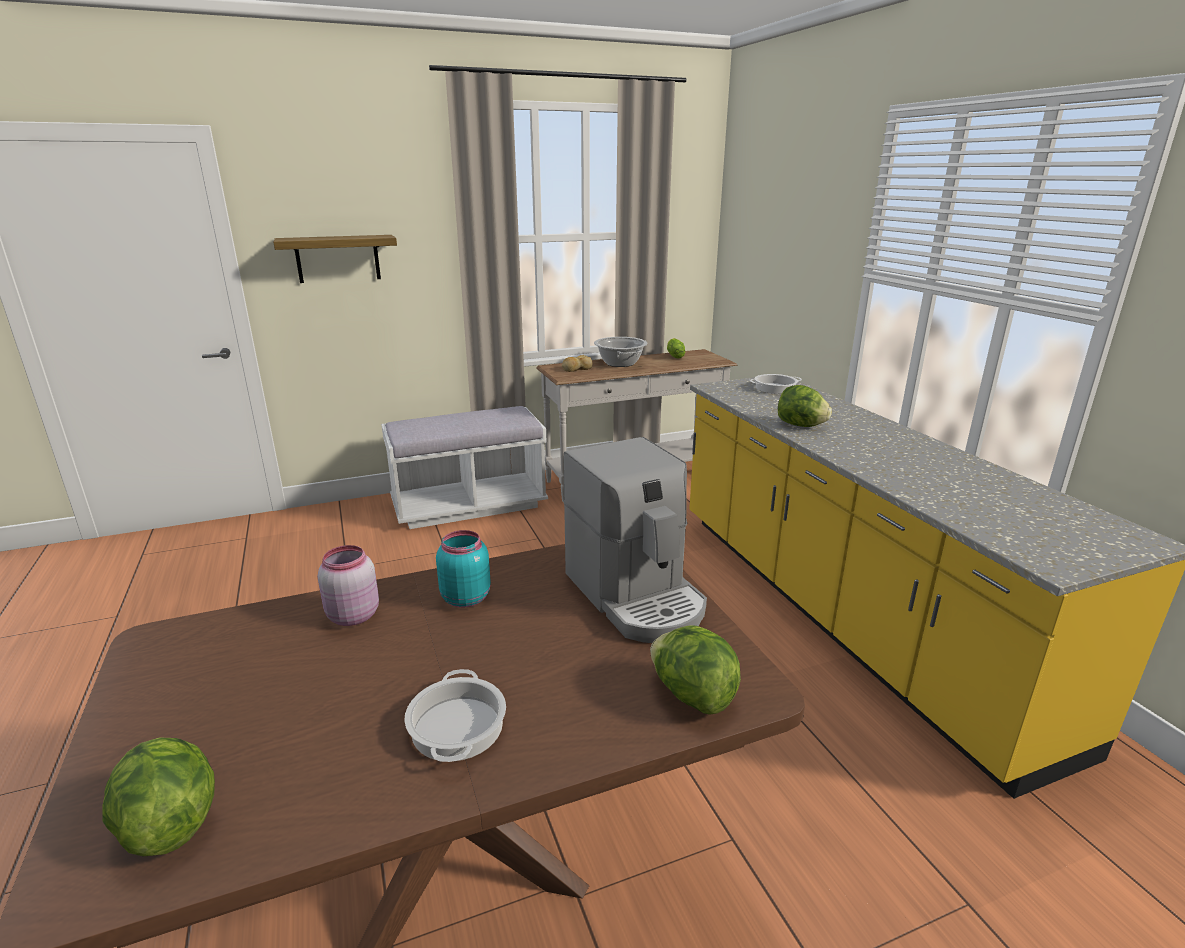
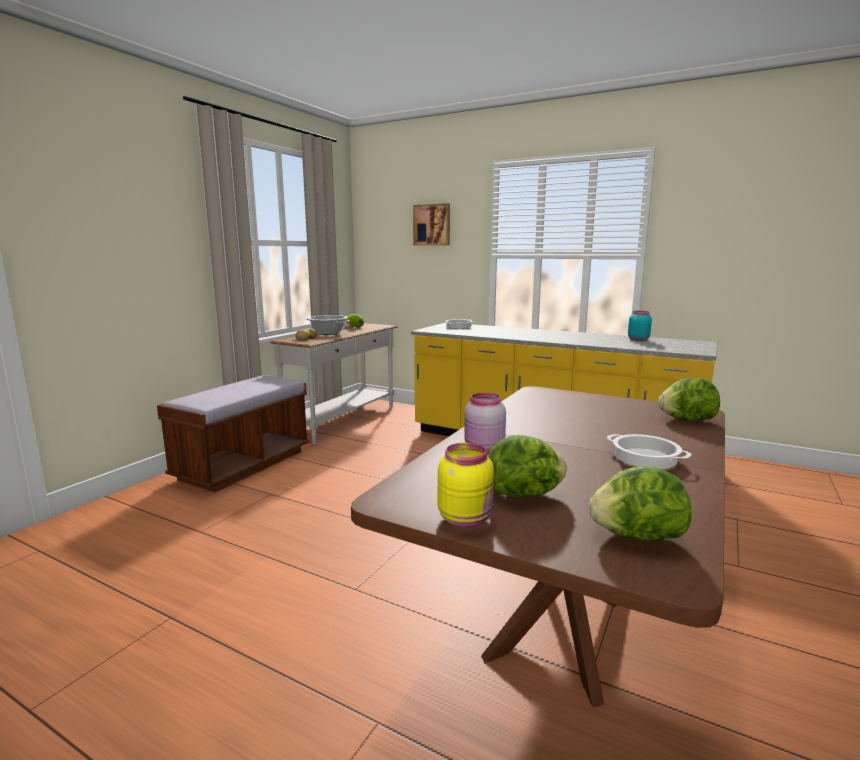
camera: 40 degrees left, 10 degrees down
(138, 698) = (466, 518): none -> yellow jar
(338, 258) = (103, 252): shelf -> none
(465, 597) = (519, 425): turquoise jar -> turquoise jar (637, 339)
(469, 505) = (243, 465): white bench -> brown bench
(636, 596) = (588, 403): coffee machine -> none
(800, 425) = (509, 335): lettuce -> lettuce (524, 494)
(801, 213) = (432, 225): none -> picture

